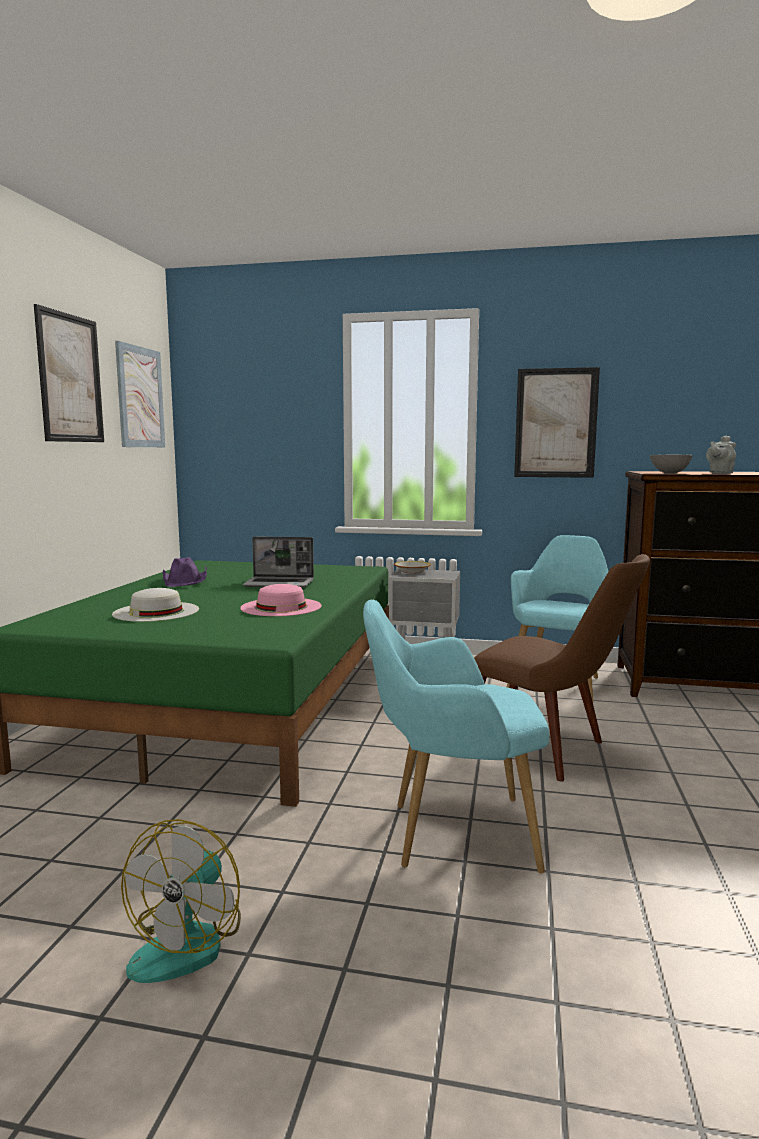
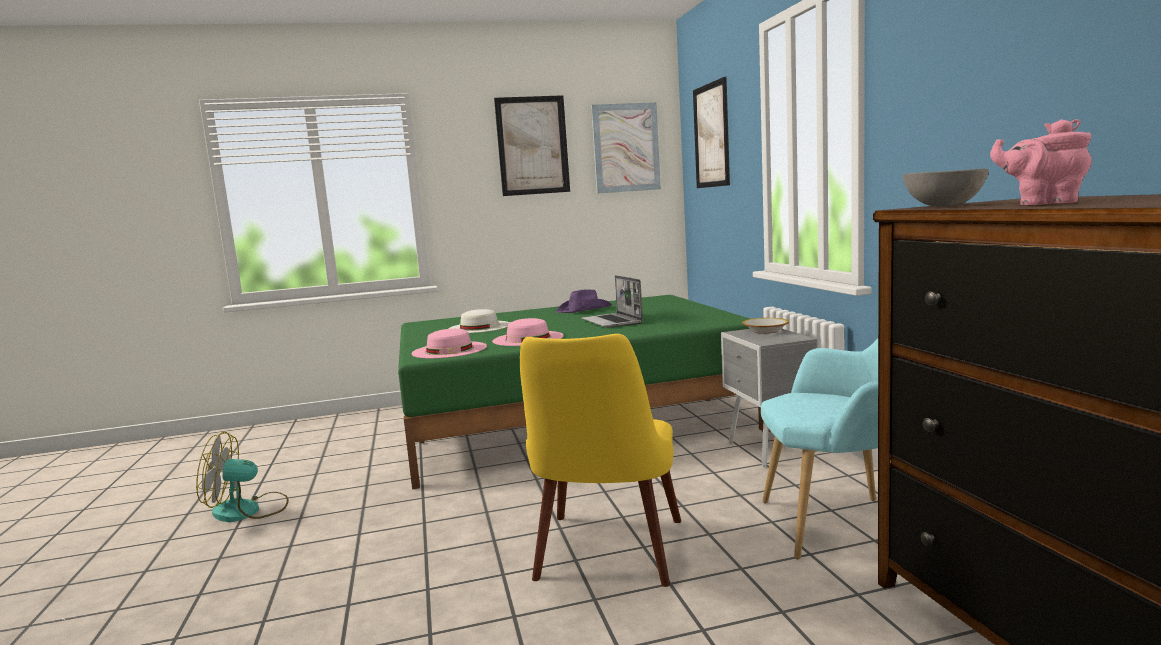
camera: 65 degrees right, 0 degrees up
(260, 630) = (449, 350): none -> pink hat
(451, 833) = (395, 551): turquoise armchair -> none
(550, 751) = (606, 560): brown chair -> yellow chair
(555, 423) = (943, 122): picture -> picture (711, 135)
(719, 473) = (1042, 203): grey teapot -> pink teapot

